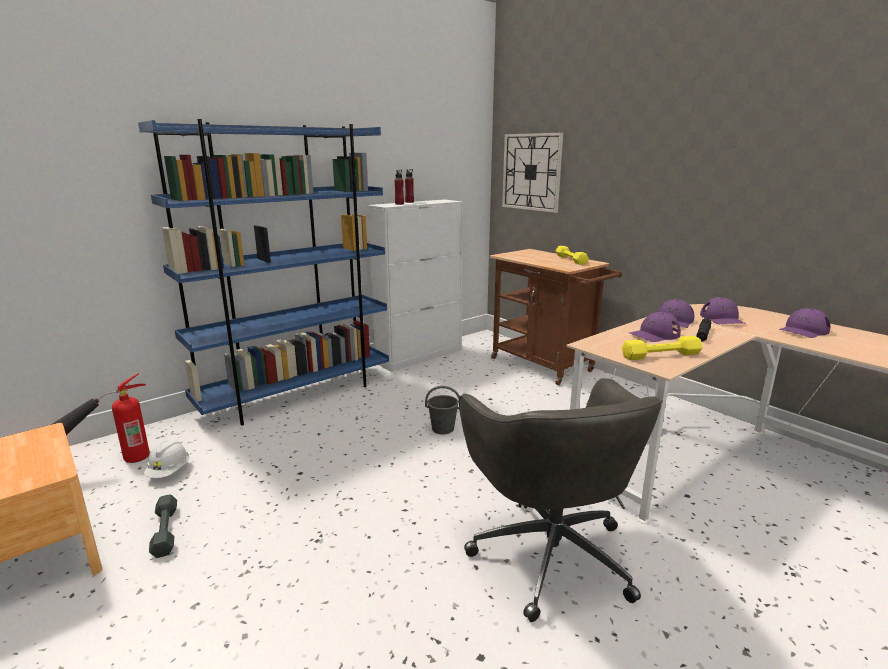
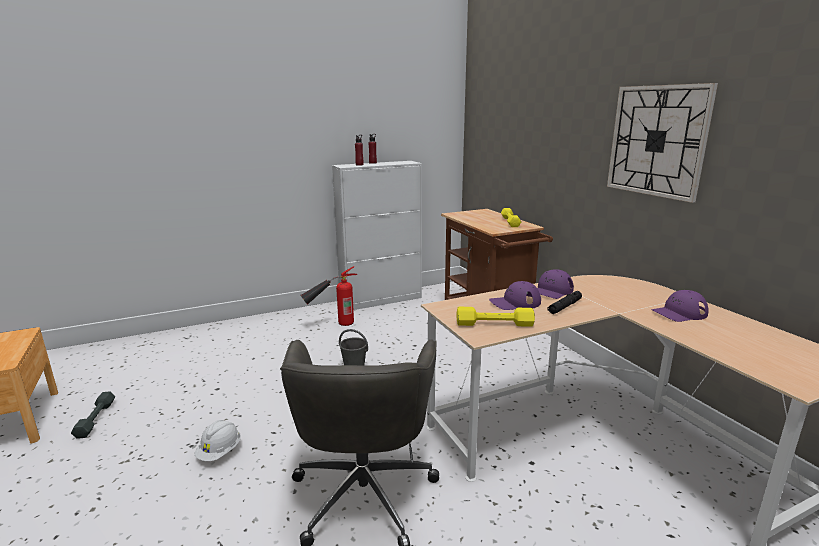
camera: 15 degrees right, 0 degrees up
(111, 464) = (96, 362): fire extinguisher -> fire extinguisher (331, 325)
(169, 472) = (128, 374): white hard hat -> white hard hat (220, 452)
(297, 395) = (260, 323): blue bookcase -> none
(531, 172) = (491, 137): wall clock -> wall clock (657, 141)
(722, 319) = (606, 292): purple cap -> none

